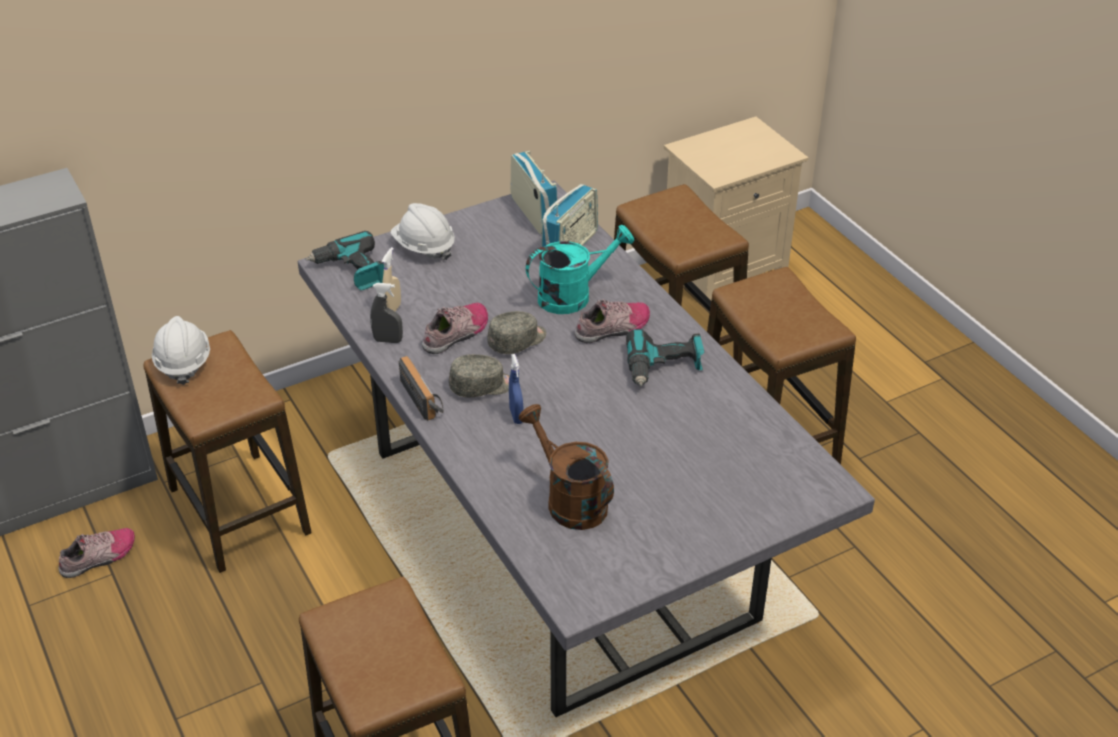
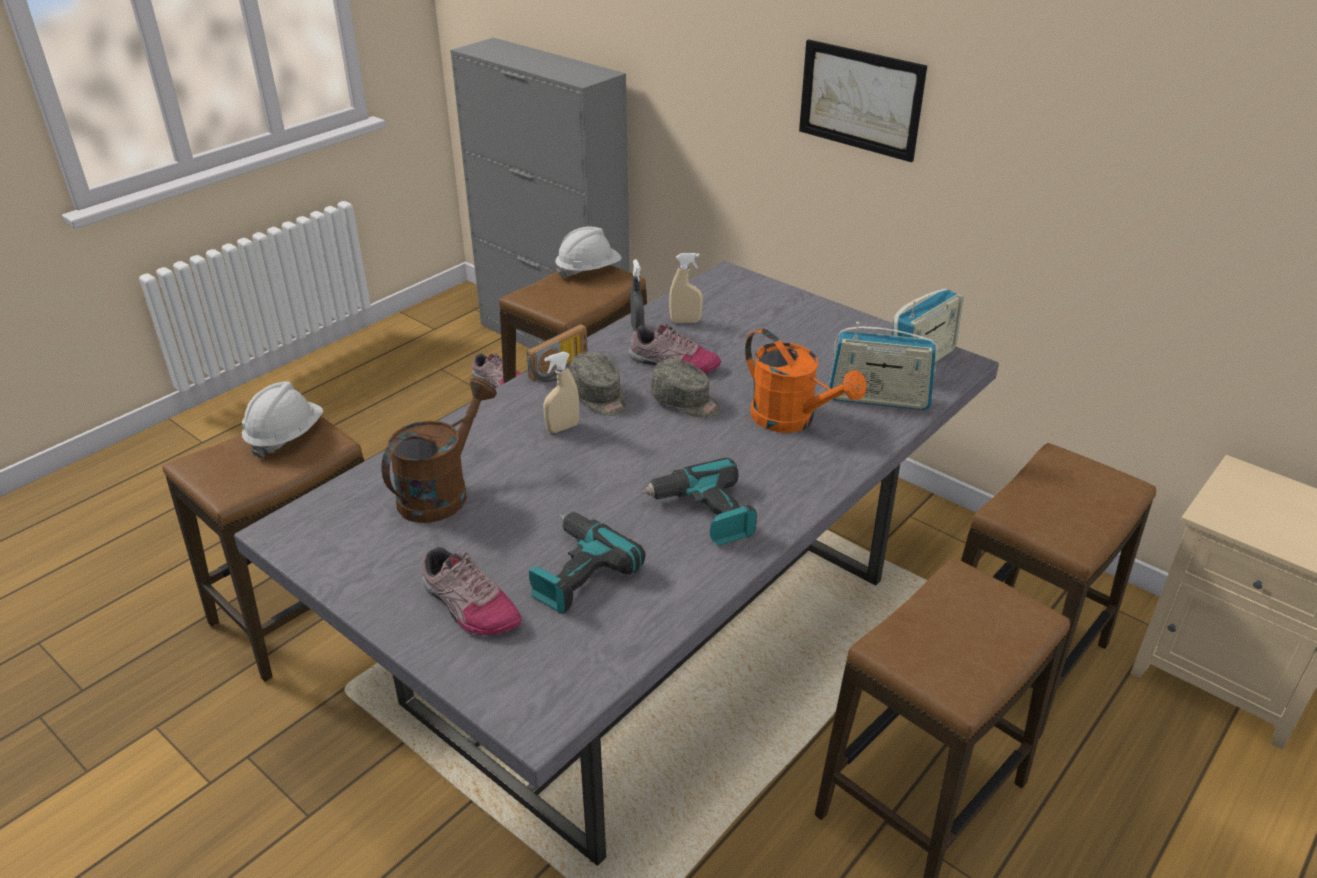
camera: 70 degrees right, 5 degrees down
(342, 62) = (860, 99): none -> picture
(351, 271) = (728, 288): power drill -> power drill (575, 572)
(424, 247) = (798, 314): white hard hat -> white hard hat (285, 436)
(516, 415) = (562, 428): blue spray bottle -> beige spray bottle
(573, 295) = (792, 420): turquoise watering can -> orange watering can
(613, 328) = (753, 461): shoe -> shoe (468, 606)

